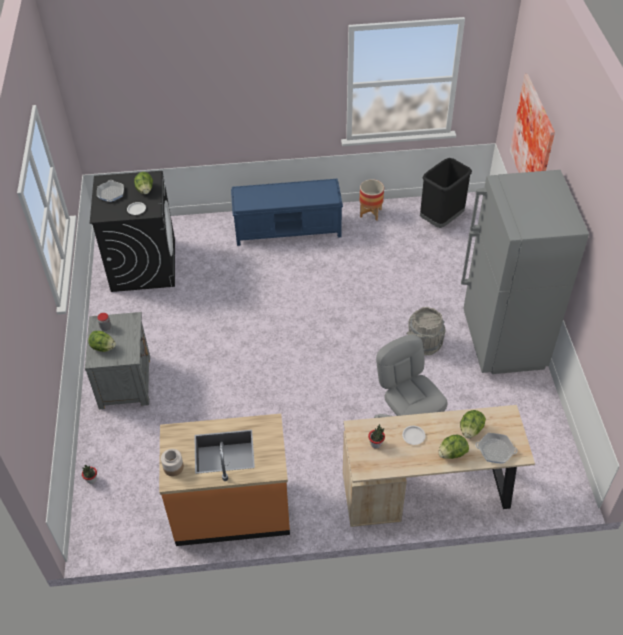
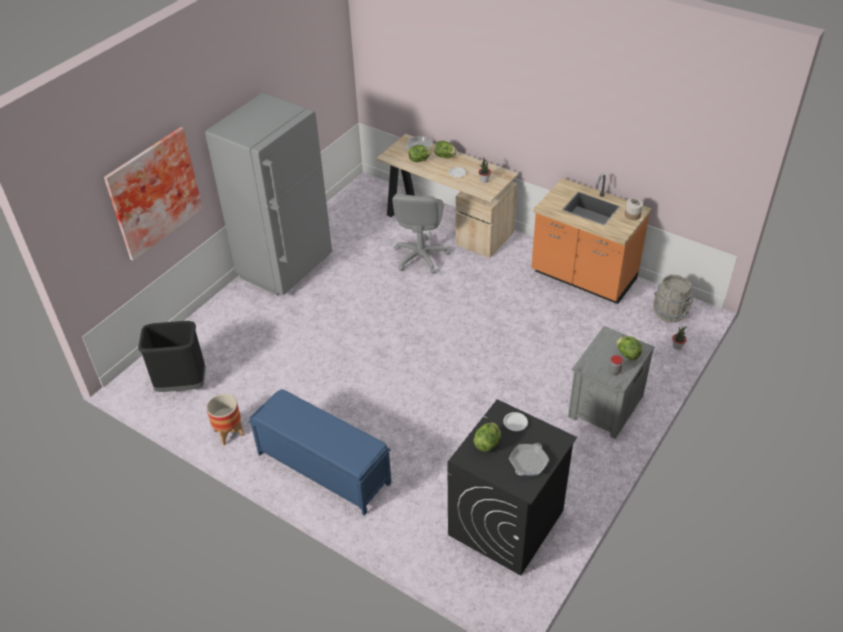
camera: 140 degrees left, 5 degrees down
(424, 344) = (340, 298): grey bucket -> grey bucket (669, 313)

